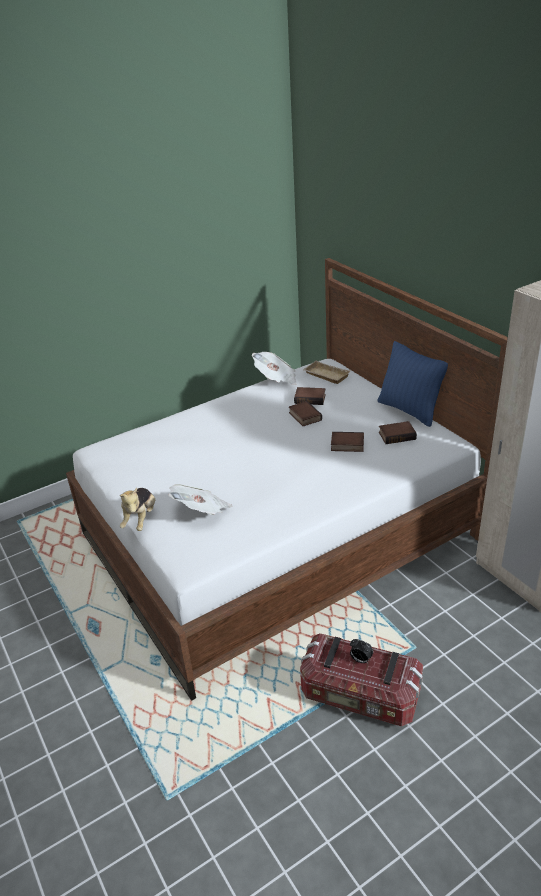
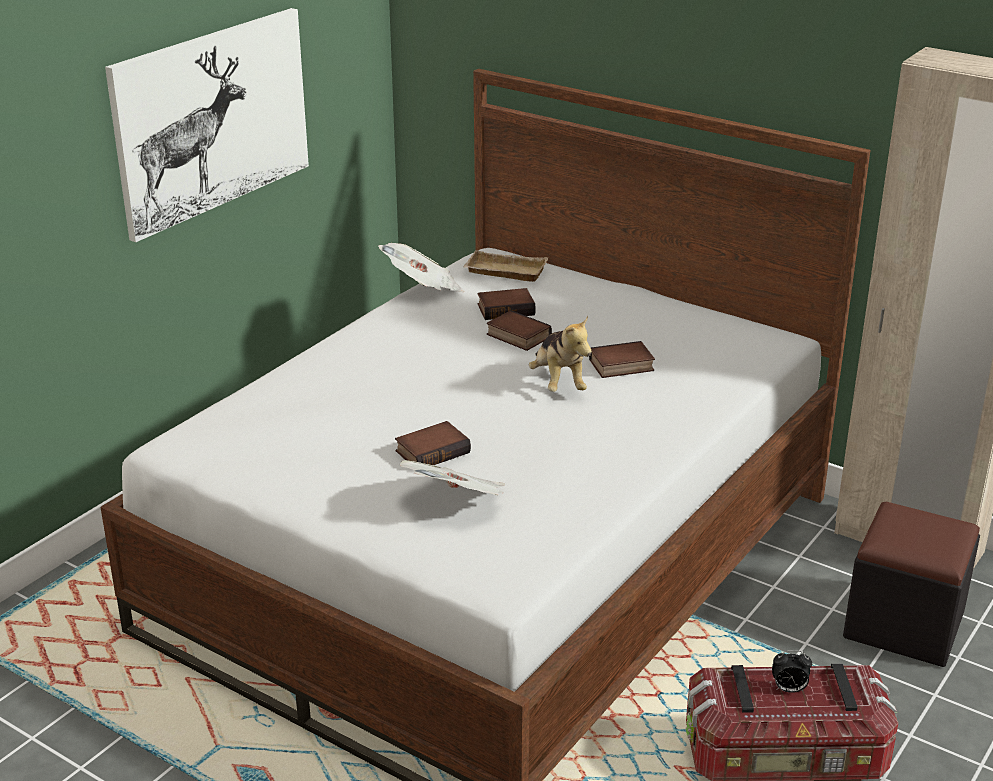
camera: 25 degrees left, 5 degrees down
(140, 519) = (356, 534): plush toy -> plush toy (558, 383)
(169, 277) = (212, 120): none -> picture
(397, 435) = (688, 340): book -> book (432, 451)
(409, 410) = (679, 304): blue pillow -> none
(483, 632) = (904, 624): none -> black ottoman

